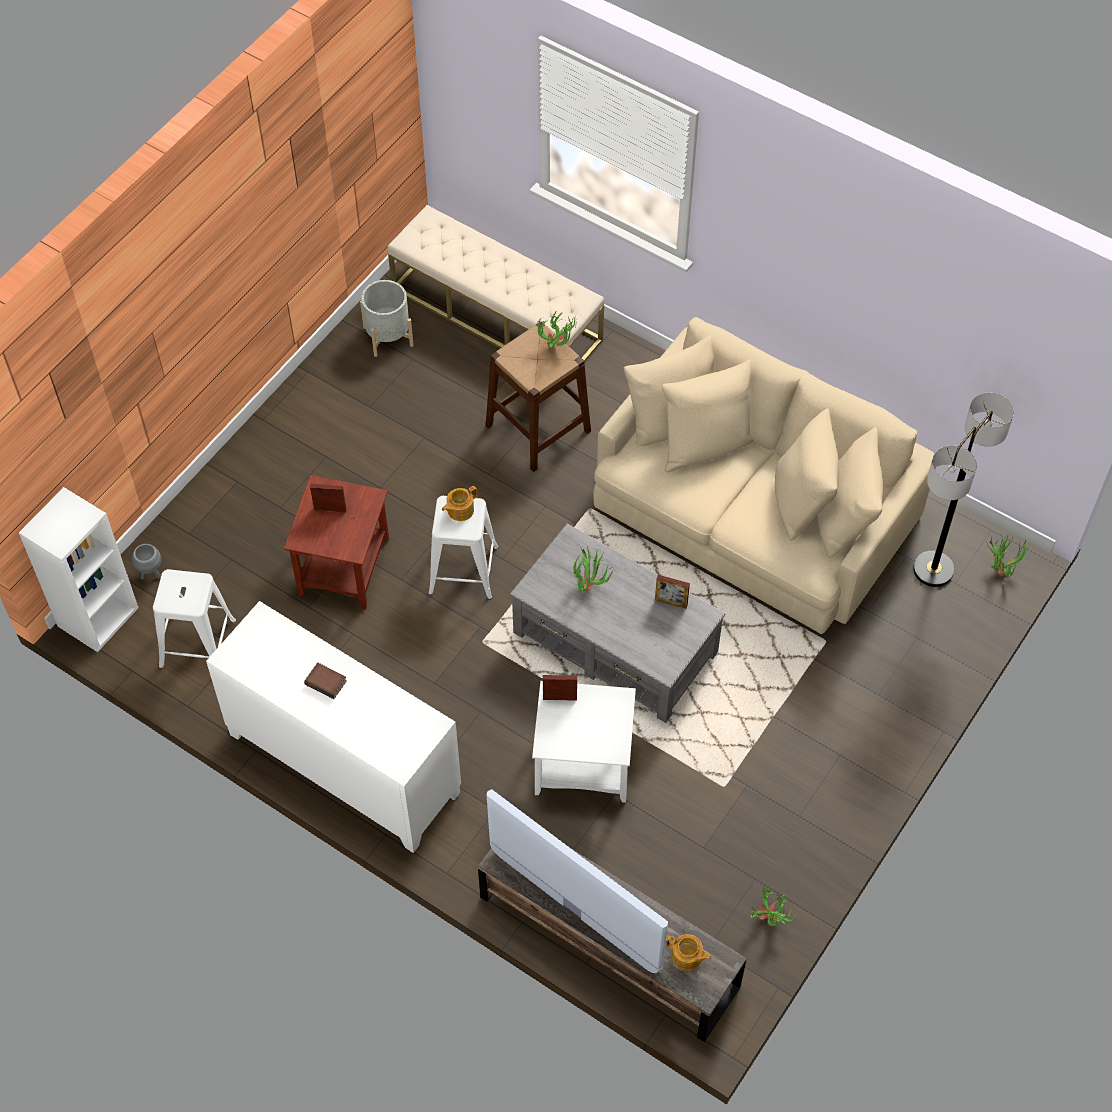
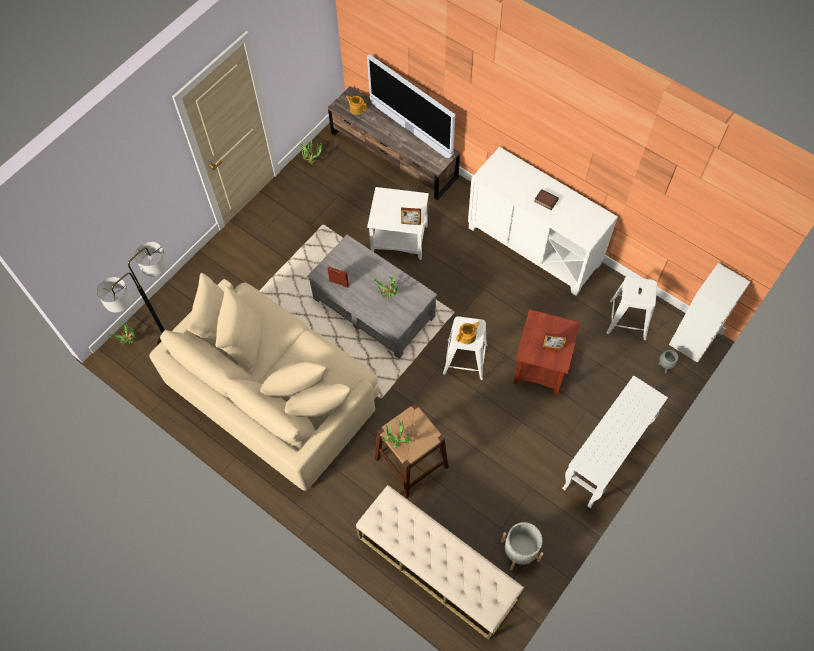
camera: 175 degrees left, 5 degrees up
(264, 444) = (603, 460): none -> white console table

